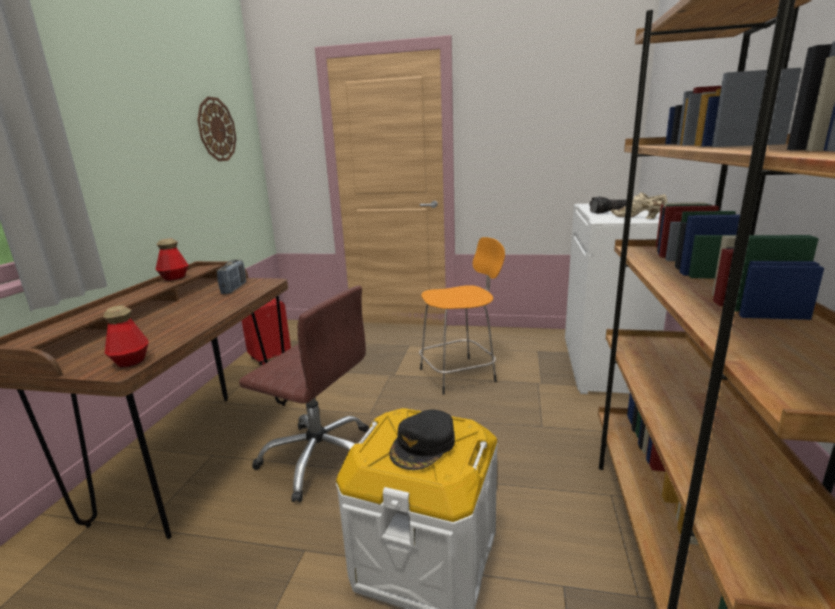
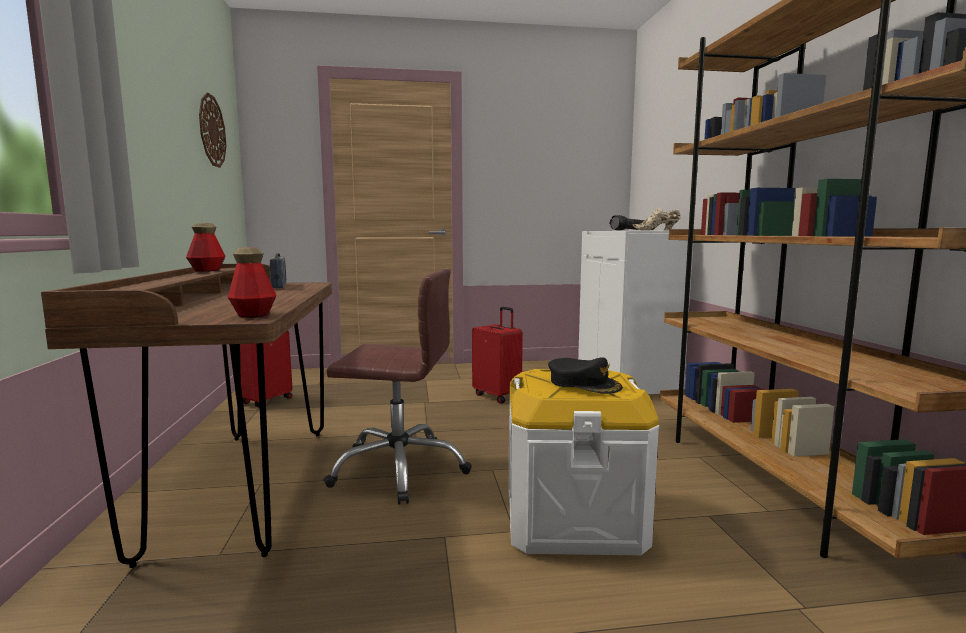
camera: 20 degrees left, 10 degrees down
(423, 445) = (584, 383): black cap -> black cap turned 60 degrees counterclockwise
(459, 374) = (498, 396): orange stool -> red suitcase

